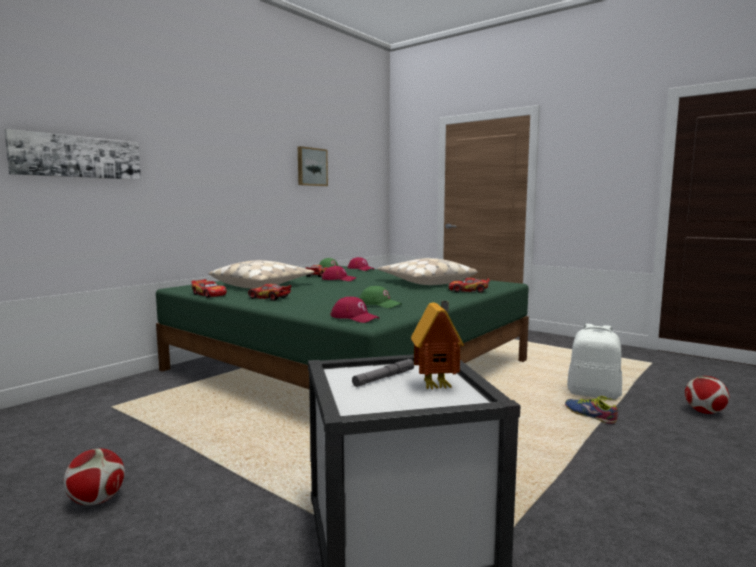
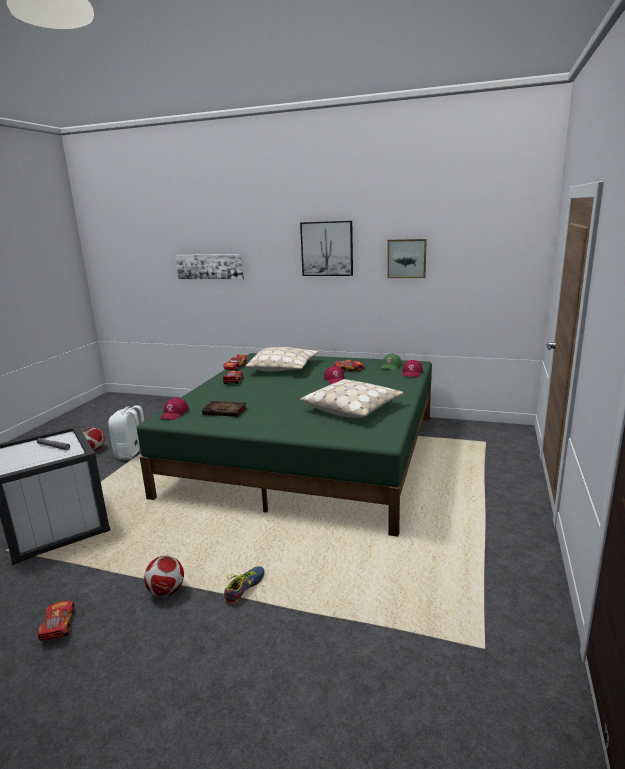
camera: 70 degrees right, 10 degrees up
(244, 149) = (327, 248): none -> picture
(379, 304) = (226, 411): green cap -> book
(438, 386) = (36, 460): toy house -> none
(469, 291) = (314, 430): toy car -> toy car (58, 626)
(594, 394) = (308, 590): white backpack -> white backpack (132, 453)
(705, 412) = (289, 682): football -> football (166, 591)

